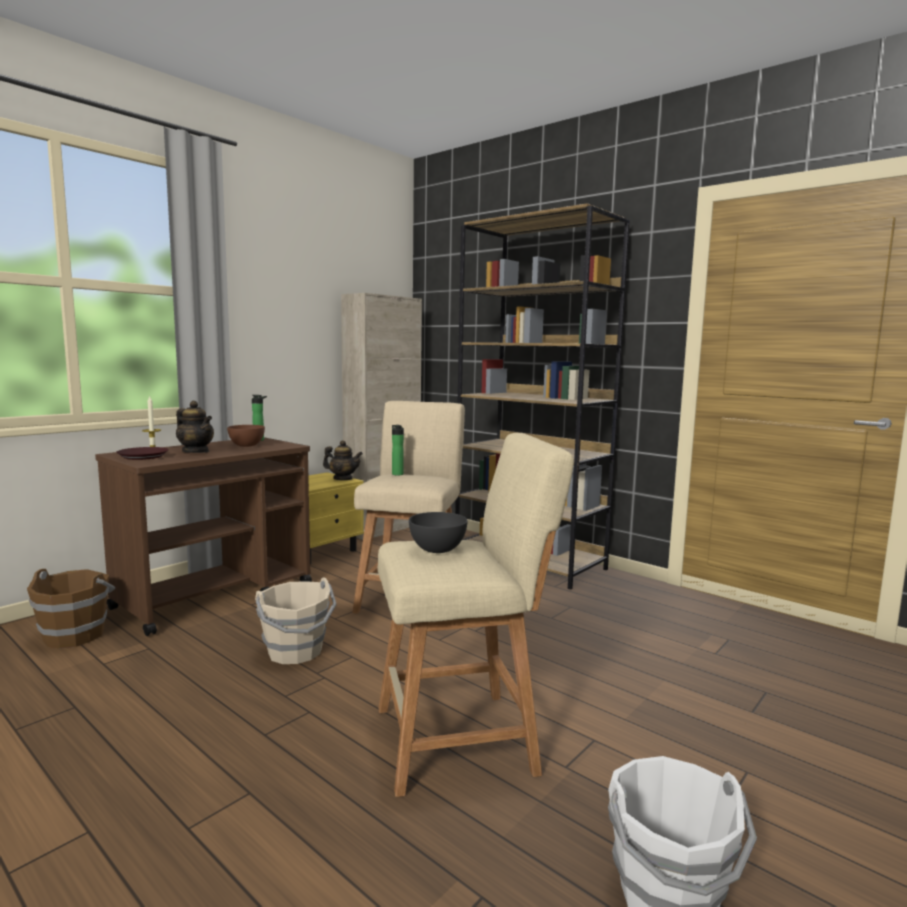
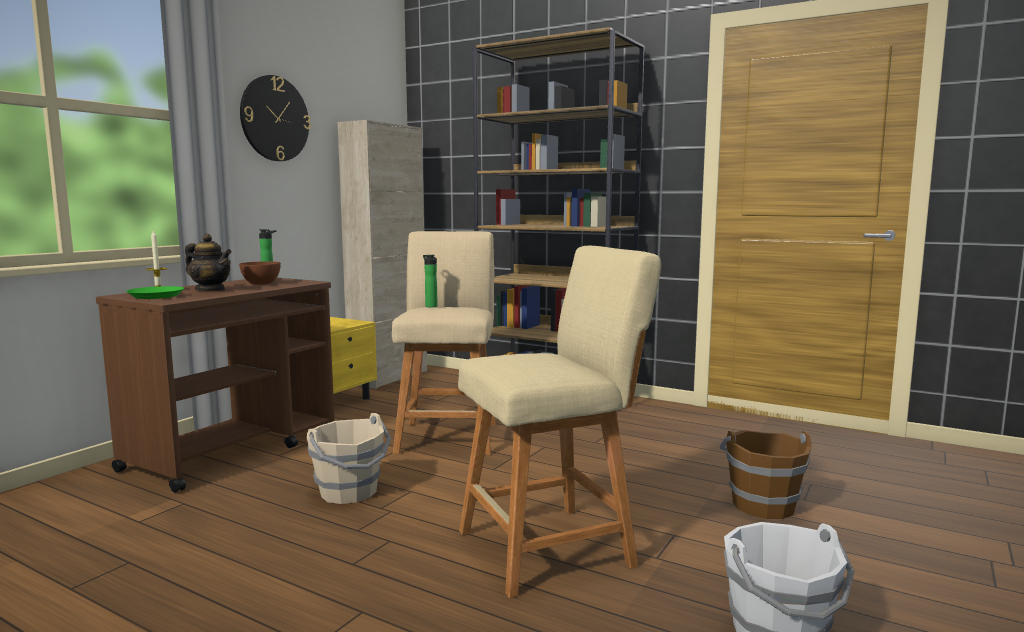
camera: 10 degrees left, 0 degrees up
(75, 635) = (89, 499): brown bucket -> brown bucket (762, 505)
(143, 457) = (156, 296): brown plate -> green plate
(279, 292) = (274, 118): none -> wall clock
(343, 479) = (352, 321): teapot -> none
(438, 550) = (527, 359): grey bowl -> none

